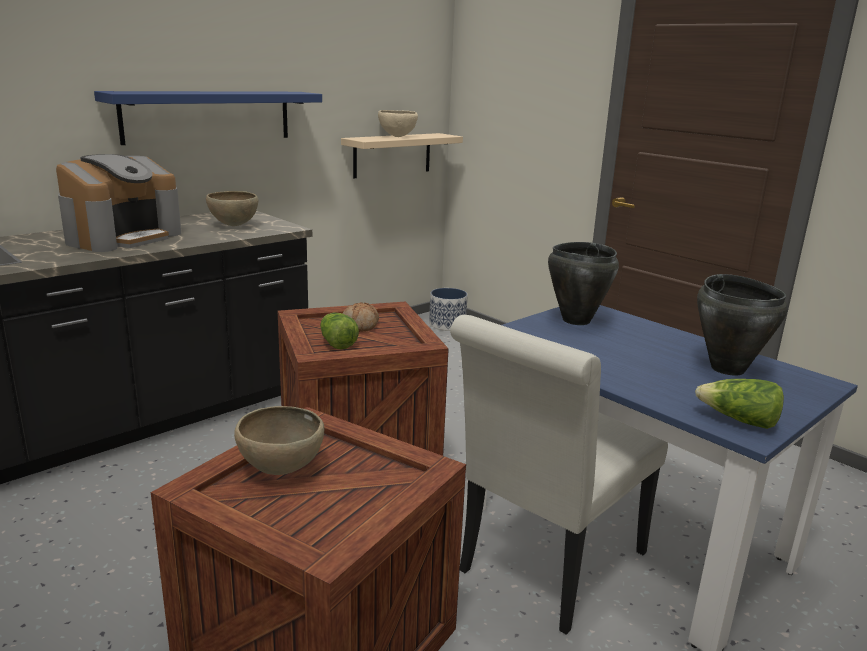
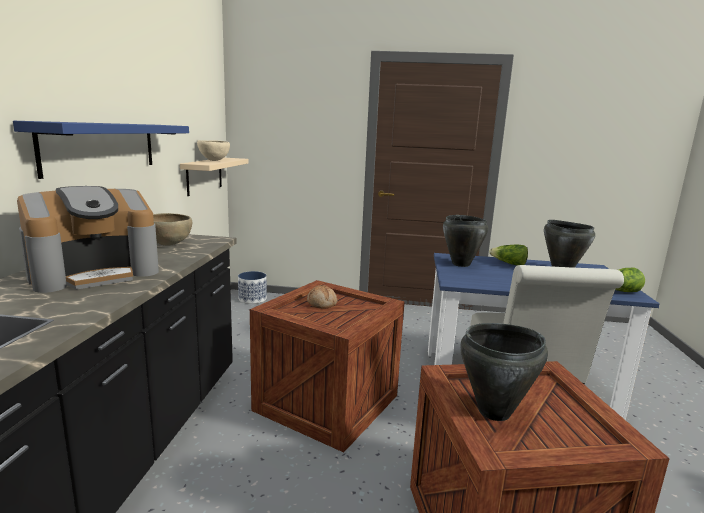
camera: 40 degrees left, 5 degrees down
(123, 237) = (95, 273): coffee machine -> coffee machine turned 60 degrees clockwise
(281, 470) = (495, 412): brown bowl -> black cooking pot
(337, 343) = (334, 319): lettuce -> lettuce (509, 264)

